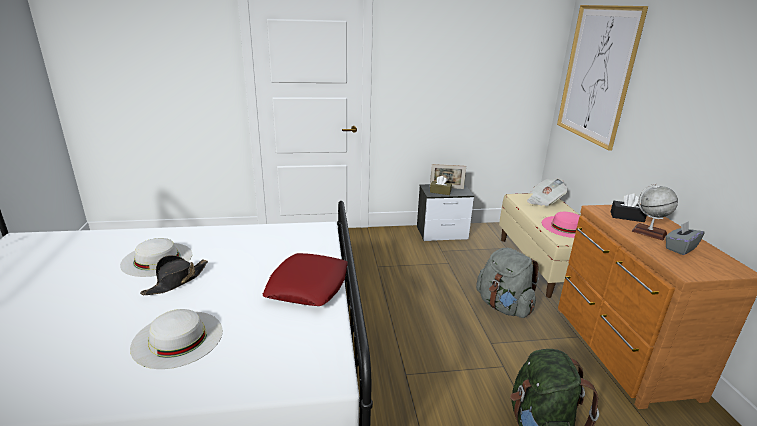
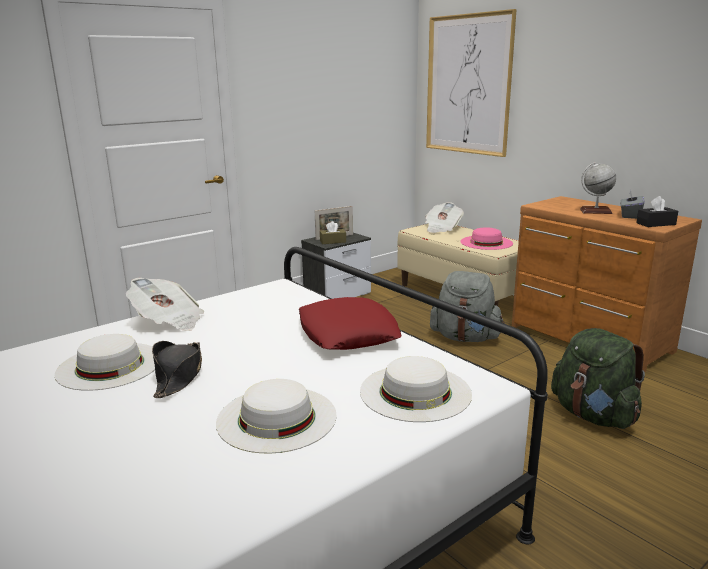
camera: 30 degrees left, 5 degrees down
(225, 236) = (168, 321): none -> newspaper
(278, 357) = (415, 392): none -> white hat
(627, 217) = (565, 205): black tissue box -> black tissue box (656, 224)

